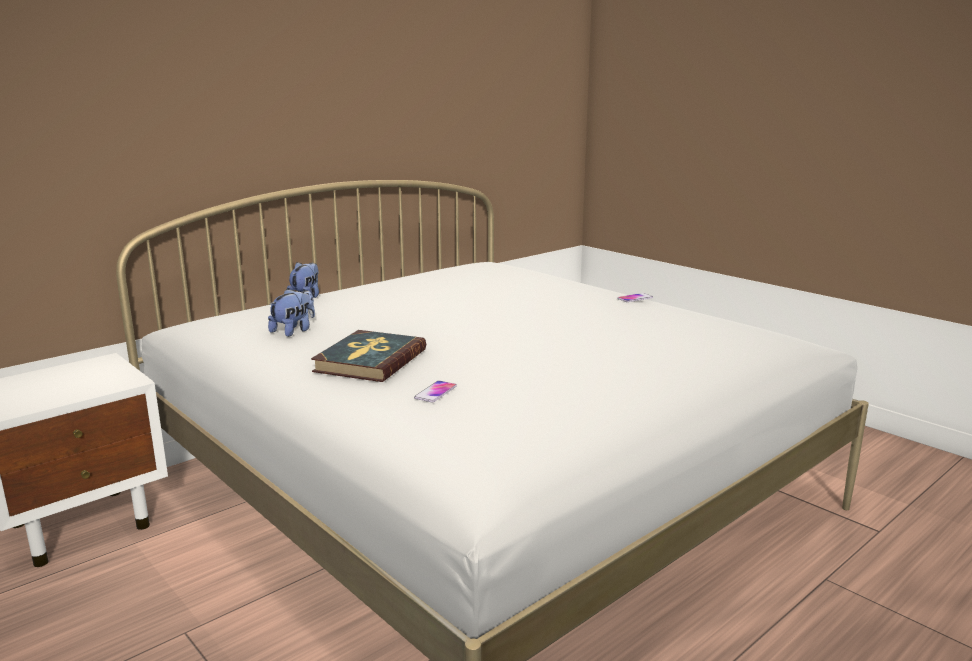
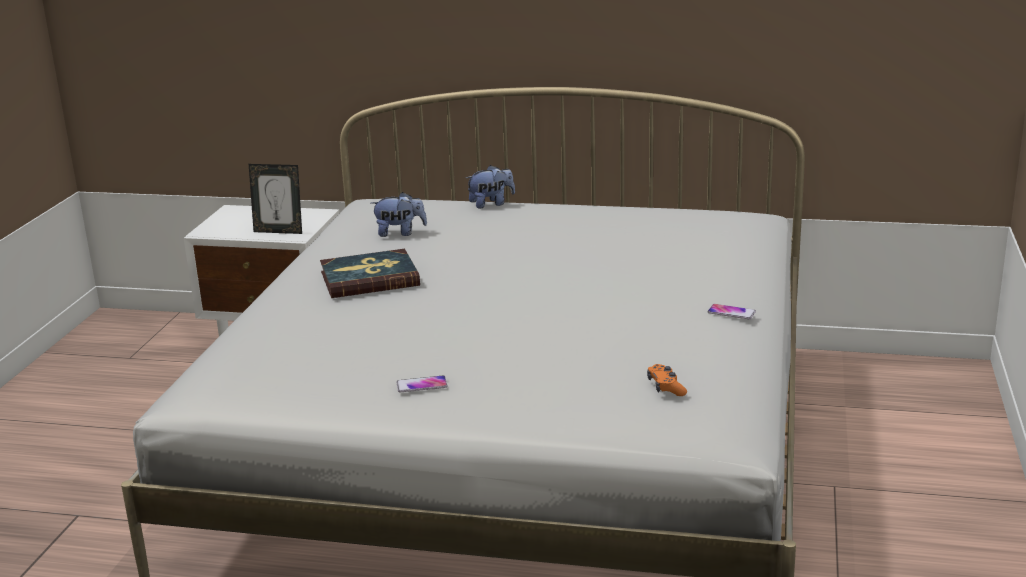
camera: 55 degrees right, 5 degrees up
(96, 384) = (279, 231): none -> picture frame
(435, 392) = (334, 321): phone -> phone (422, 385)
(730, 336) = (665, 387): none -> orange game controller

